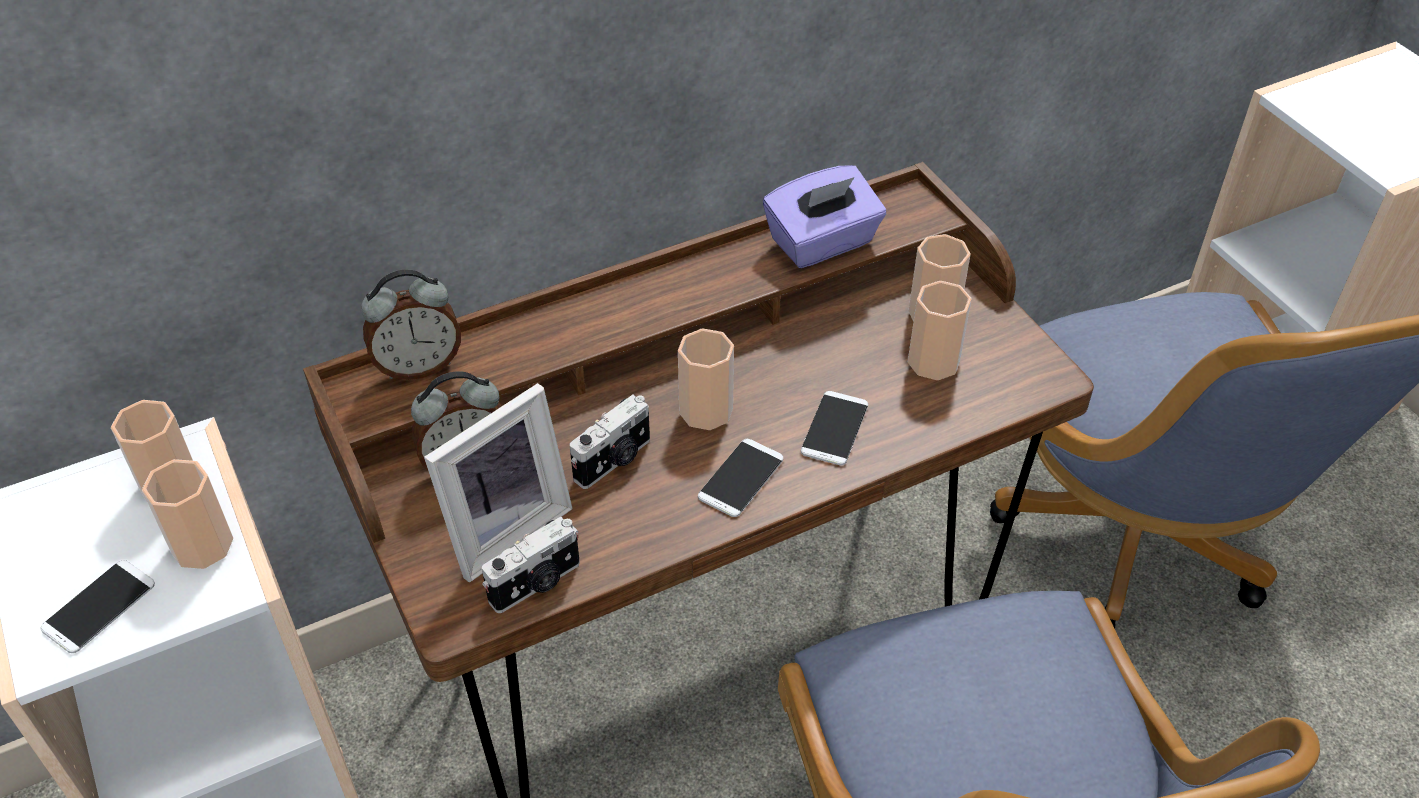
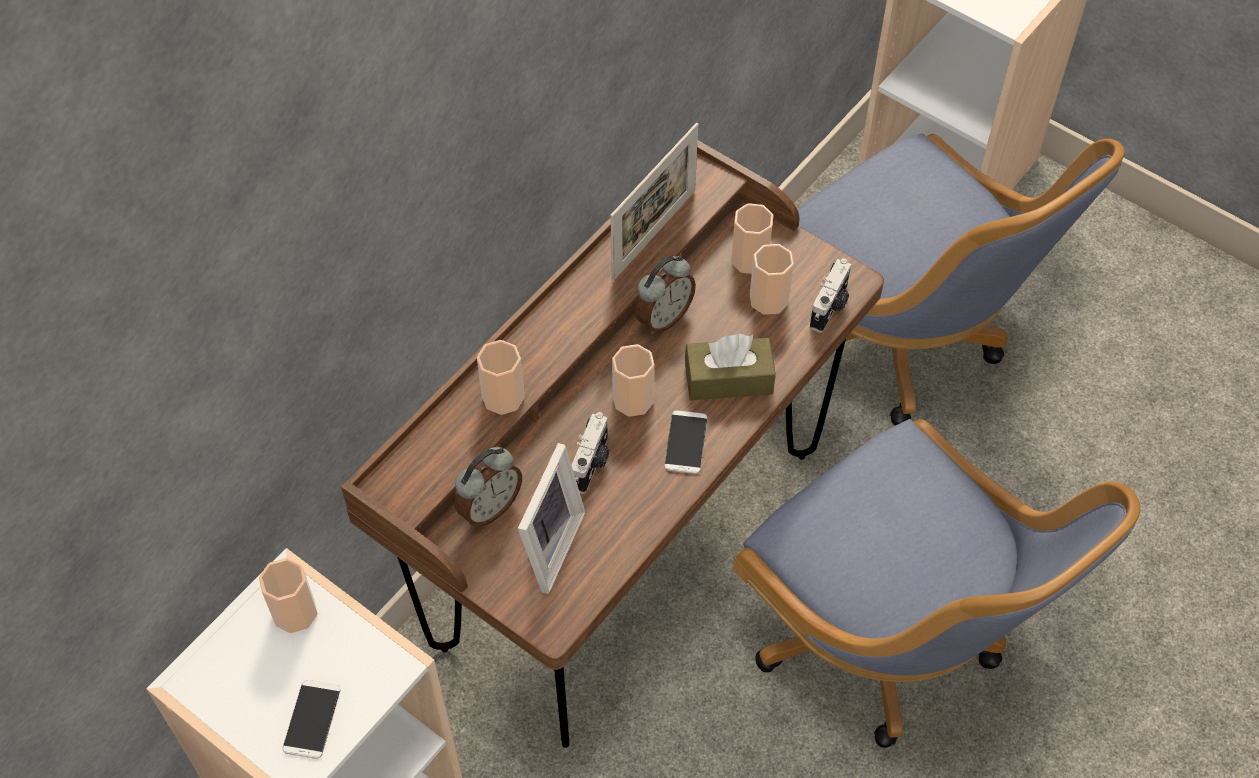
camera: 25 degrees left, 10 degrees up
(202, 545) = (352, 646): cup -> cup (503, 397)
(418, 366) = (422, 449): alarm clock -> alarm clock (663, 317)
(537, 584) = (594, 576): camera -> camera (830, 307)
(822, 243) = (654, 235): purple tissue box -> picture frame
(834, 428) = (728, 379): phone -> brown tissue box

